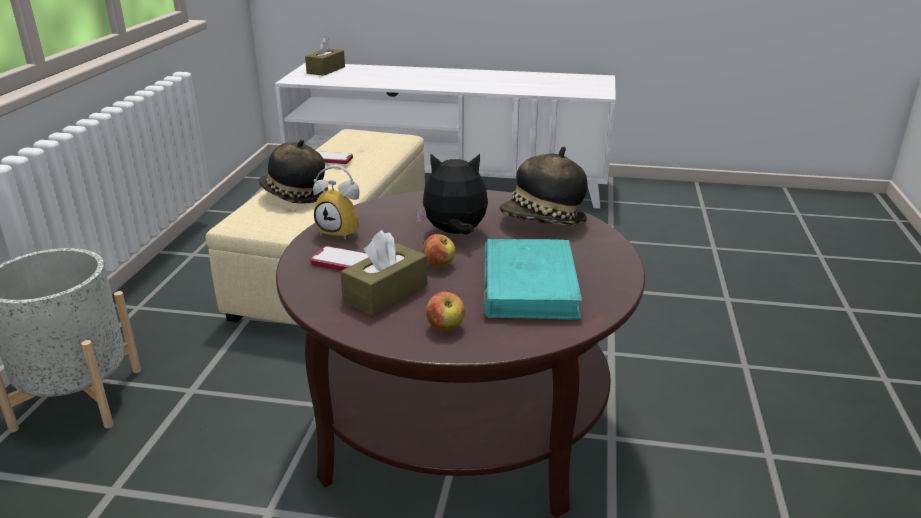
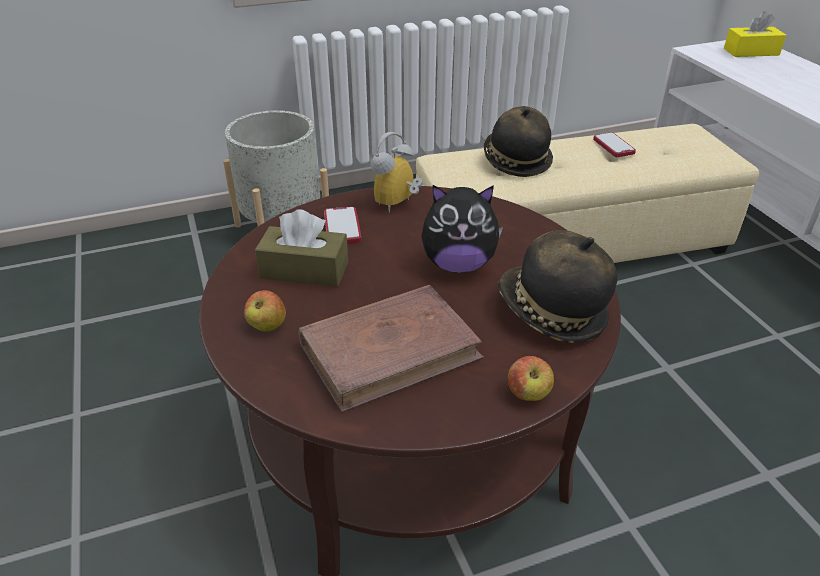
camera: 60 degrees right, 10 degrees up
(326, 70) = (751, 52): brown tissue box -> yellow tissue box
(343, 231) = (398, 205): alarm clock -> alarm clock turned 45 degrees clockwise
(439, 265) = (382, 279): apple -> apple (528, 394)
(455, 233) = (458, 264): plush toy -> plush toy turned 120 degrees clockwise
(529, 284) = (390, 351): turquoise book -> brown book

